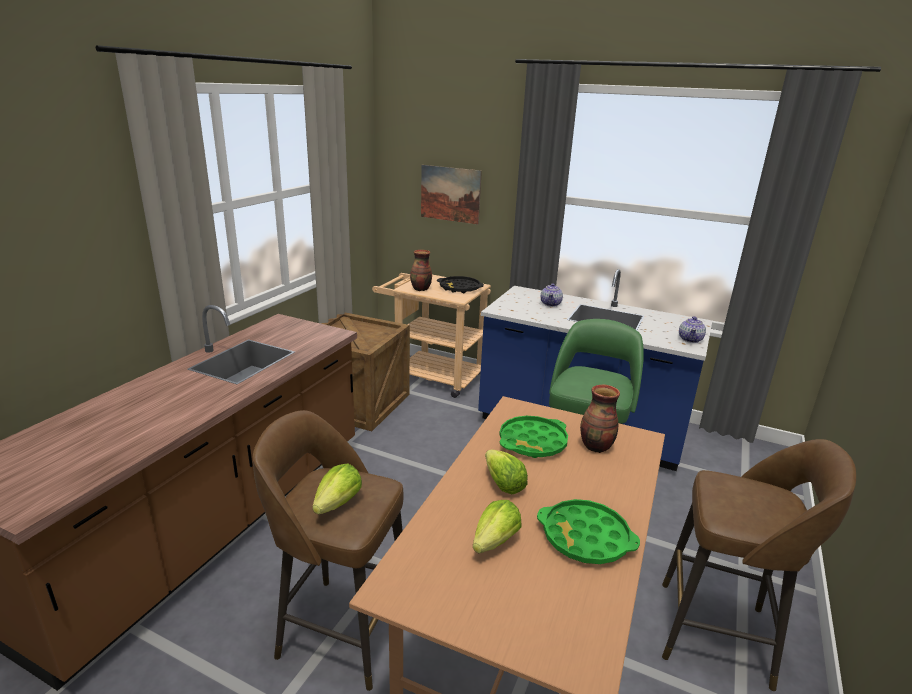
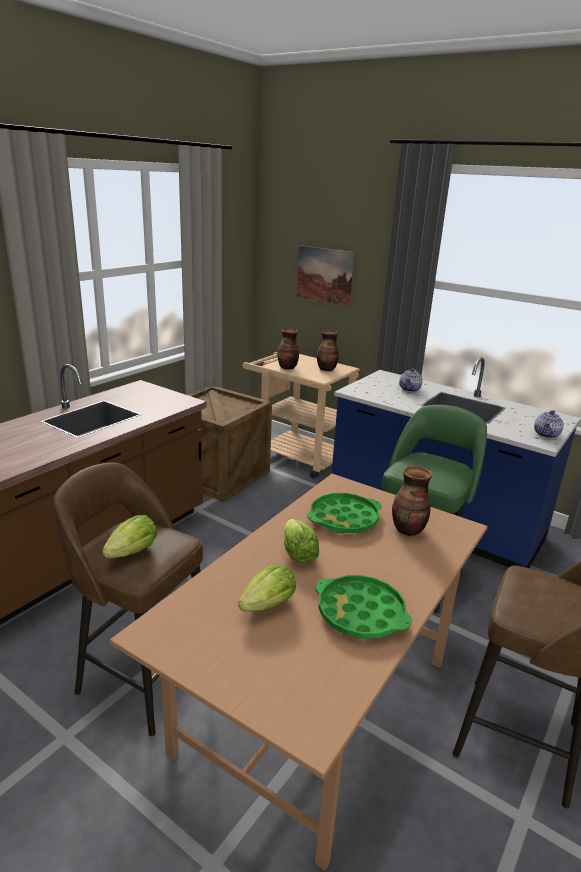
camera: 10 degrees right, 0 degrees up
(459, 288) = (326, 369): black tray -> vase

